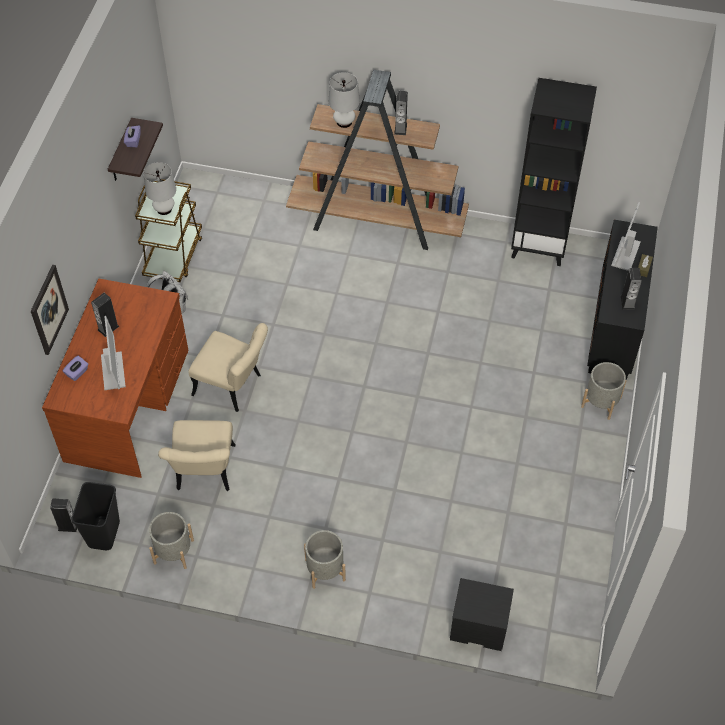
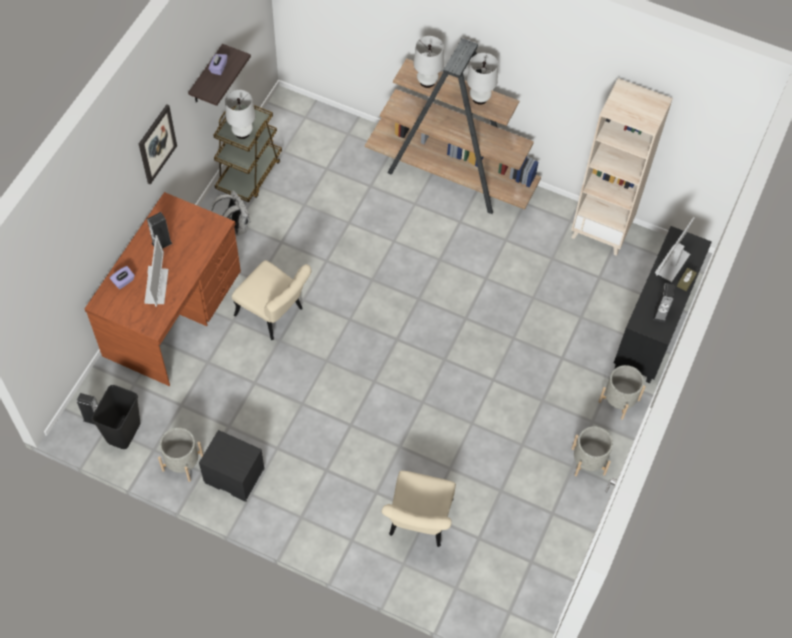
camera: 10 degrees right, 5 degrees up
(48, 309) = (103, 221): picture -> picture (157, 144)
(204, 474) = (228, 394): beige chair -> beige chair (418, 524)
(325, 570) = (316, 509): grey planter -> grey planter (588, 461)
(400, 128) = (479, 98): speaker -> white table lamp
(478, 627) = (443, 594): black nightstand -> black nightstand (233, 476)
(539, 246) = (601, 231): black bookcase -> beige bookcase

